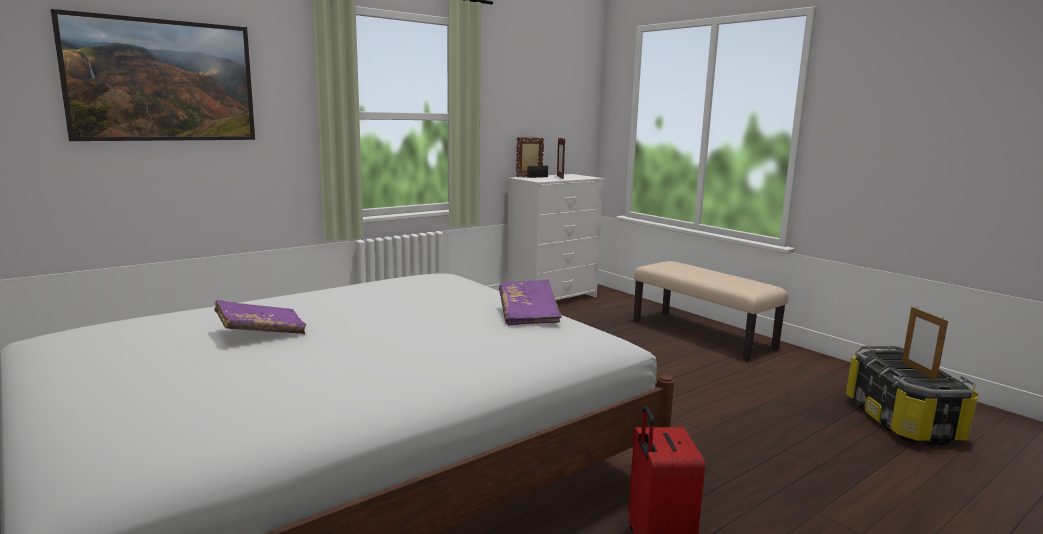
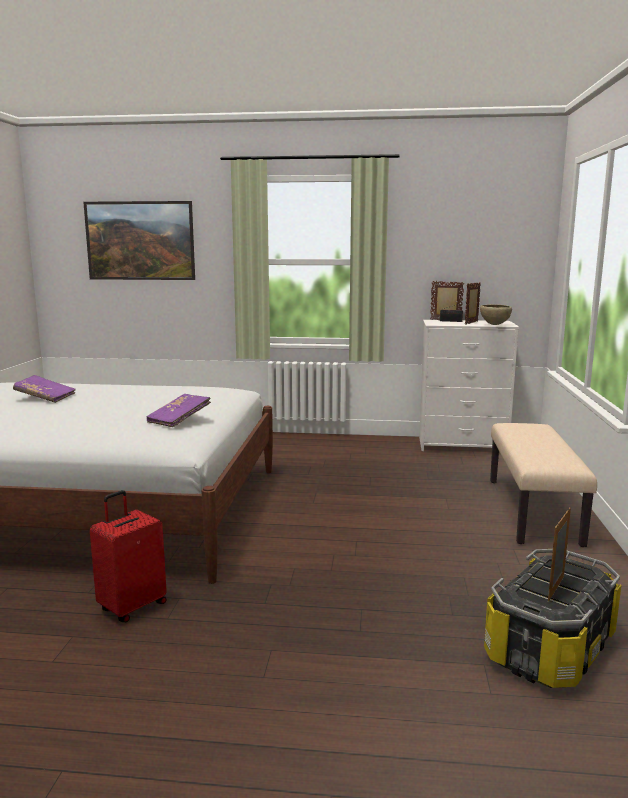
camera: 45 degrees right, 0 degrees up
(582, 177) = (494, 325): none -> brown bowl

